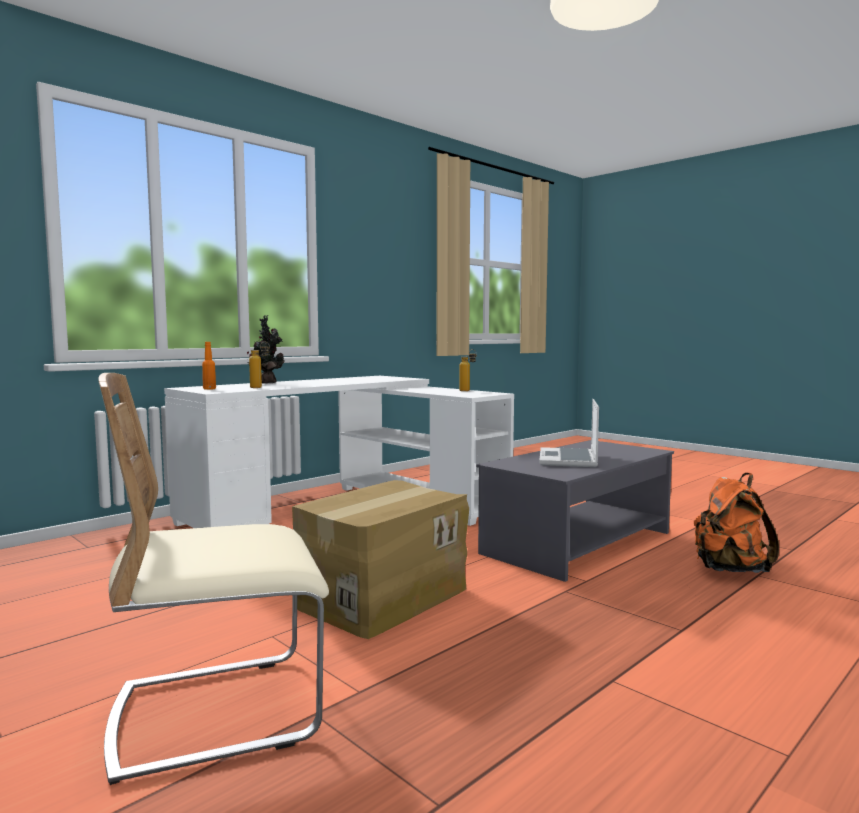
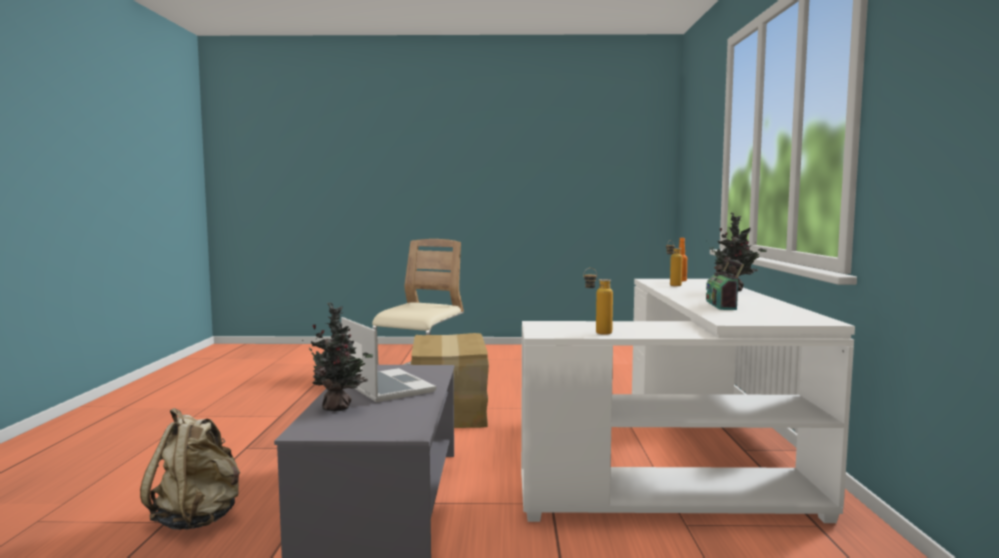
camera: 135 degrees right, 0 degrees up
(355, 381) = (723, 305): none -> radio
(620, 455) = (339, 408): none -> potted plant
(729, 570) = (198, 519): orange backpack -> beige backpack

